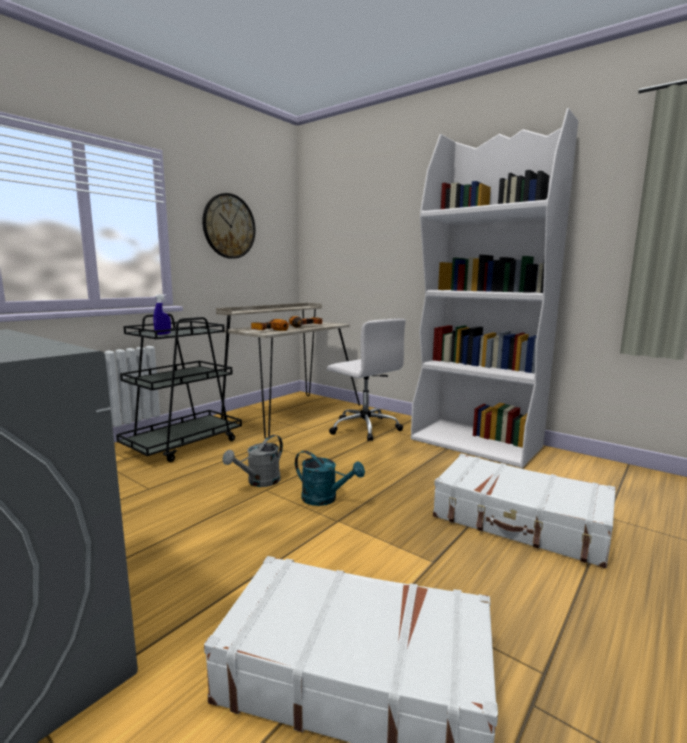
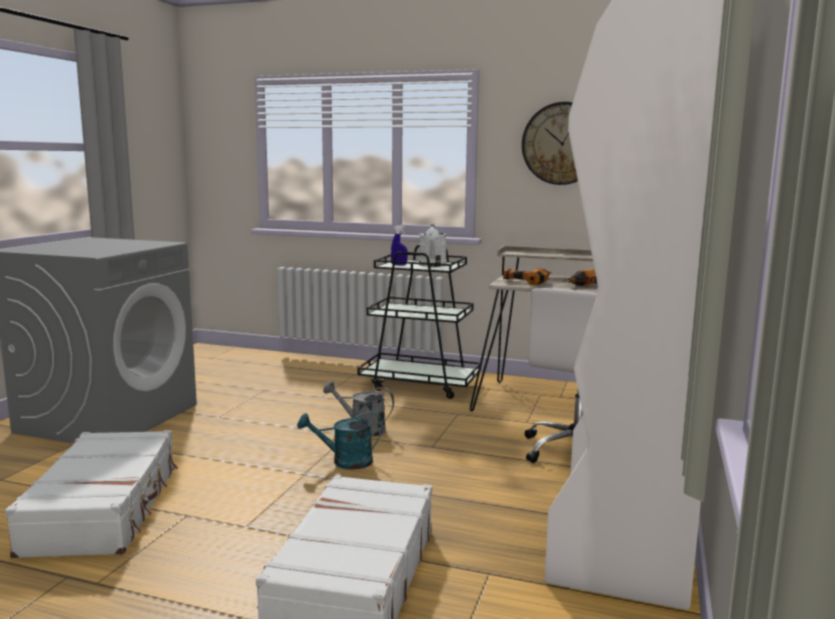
camera: 70 degrees right, 0 degrees up
(186, 330) = (432, 265): none -> white watering can
(325, 499) = (345, 462): turquoise watering can -> turquoise watering can turned 75 degrees clockwise

